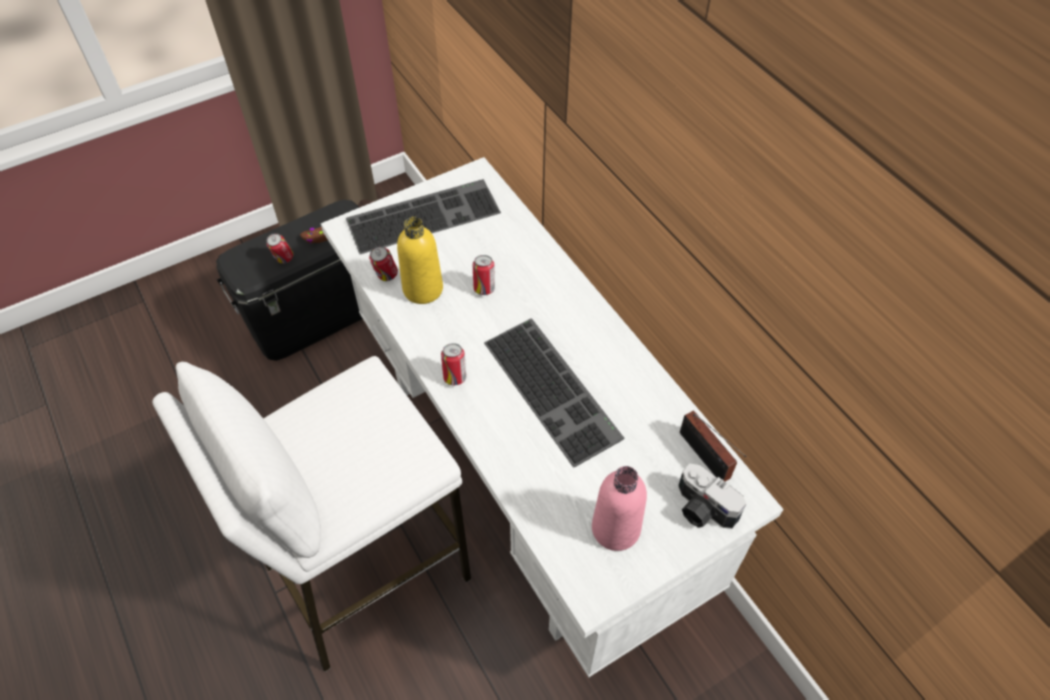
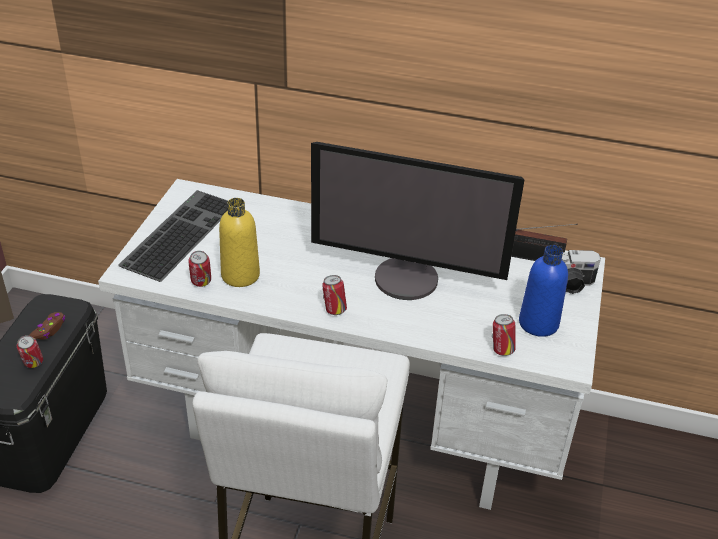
camera: 45 degrees left, 15 degrees down
(484, 288) = (284, 251): can -> can (501, 350)
(555, 389) = (407, 278): keyboard -> monitor
(615, 528) = (538, 323): pink bottle -> blue bottle

